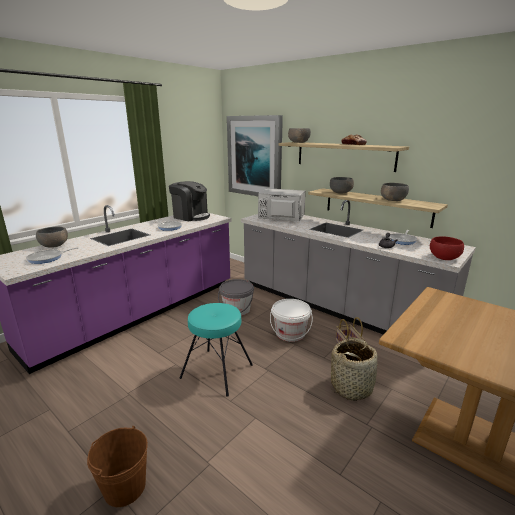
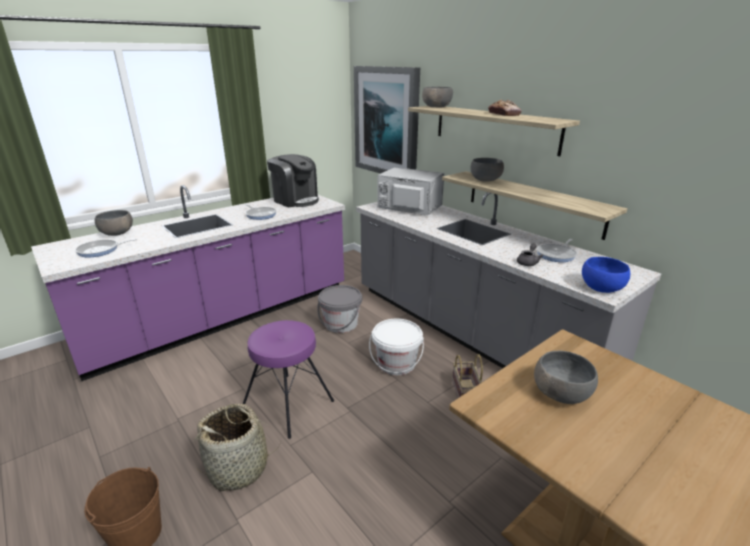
camera: 10 degrees right, 5 degrees up
(217, 370) = (288, 403): turquoise stool -> purple stool
(352, 387) = (449, 447): basket -> basket (239, 468)
(393, 200) = (550, 197): grey bowl -> grey bowl (560, 393)
(444, 257) = (601, 287): red bowl -> blue bowl

